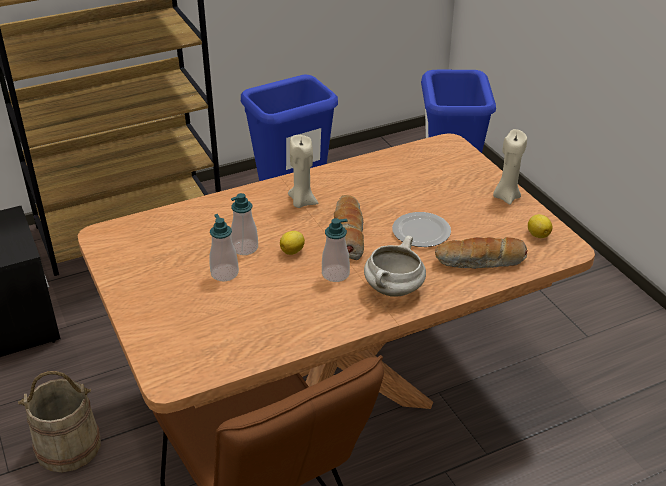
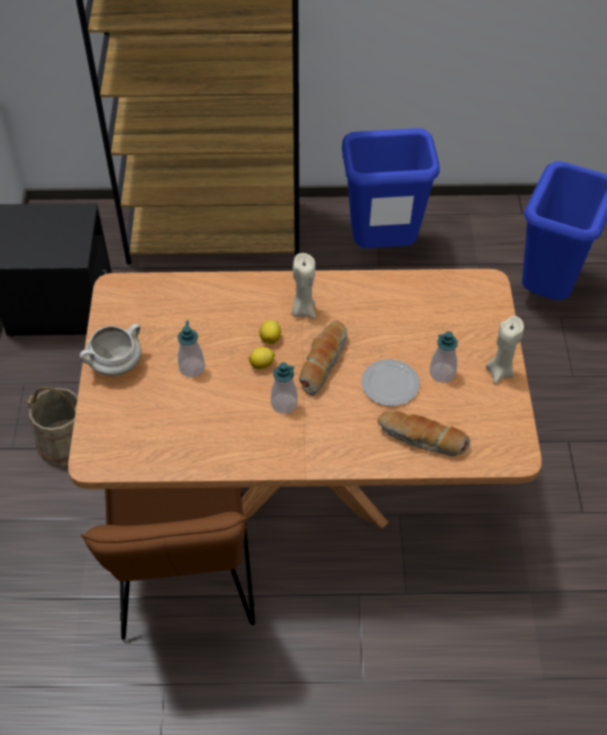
camera: 25 degrees right, 15 degrees up
(245, 248) = (224, 345): soap dispenser -> soap dispenser (442, 373)
(394, 290) = (324, 440): white cooking pot -> white cooking pot (115, 365)
(538, 234) = (499, 428): lemon -> lemon (270, 338)

